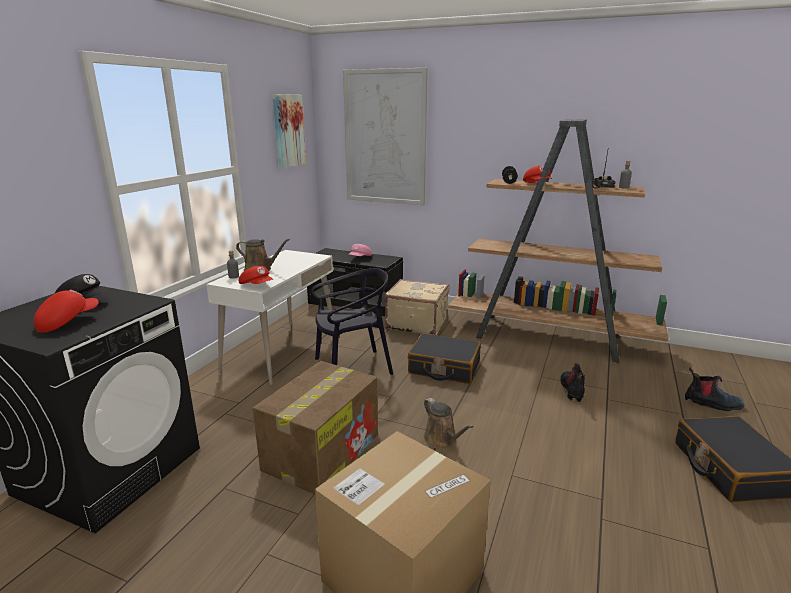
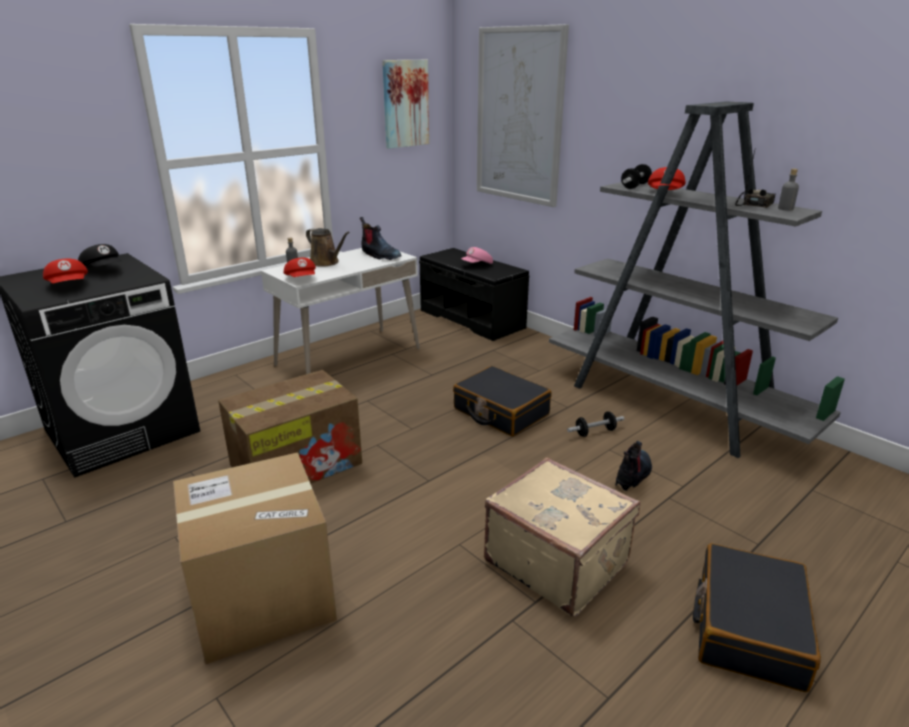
camera: 25 degrees right, 5 degrees up
(68, 322) = (70, 286): red cap -> red cap turned 90 degrees clockwise
(352, 368) = (401, 390): black chair -> none
(416, 323) = (519, 355): beige suitcase -> beige suitcase (557, 561)
(442, 440) = (421, 486): brown watering can -> none
(520, 367) = (595, 432): none -> dumbbell
(550, 338) = (673, 406): brown bookcase -> grey bookcase
(712, 404) = (822, 544): boot -> boot (379, 255)

